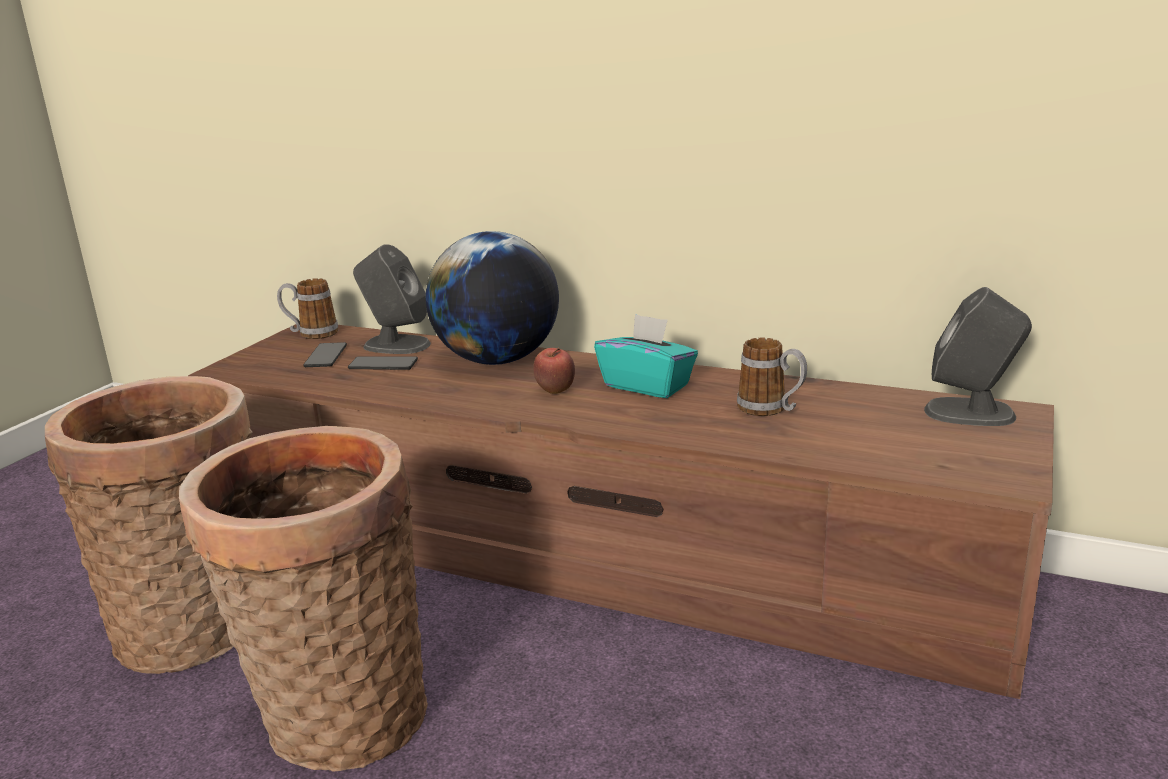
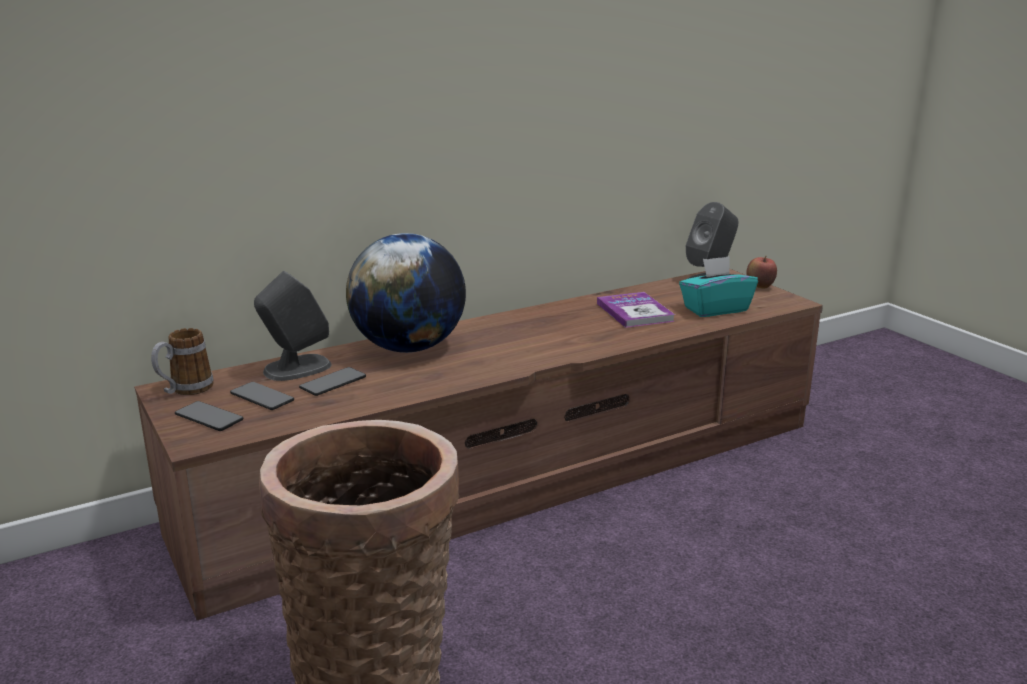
camera: 55 degrees left, 0 degrees up
(271, 356) = (209, 417): none -> phone
(336, 718) = (590, 639): basket -> none
(555, 391) = (504, 349): apple -> apple (760, 287)
(647, 385) = (543, 325): turquoise tissue box -> turquoise tissue box (715, 309)
(770, 409) = (634, 312): mug -> book

